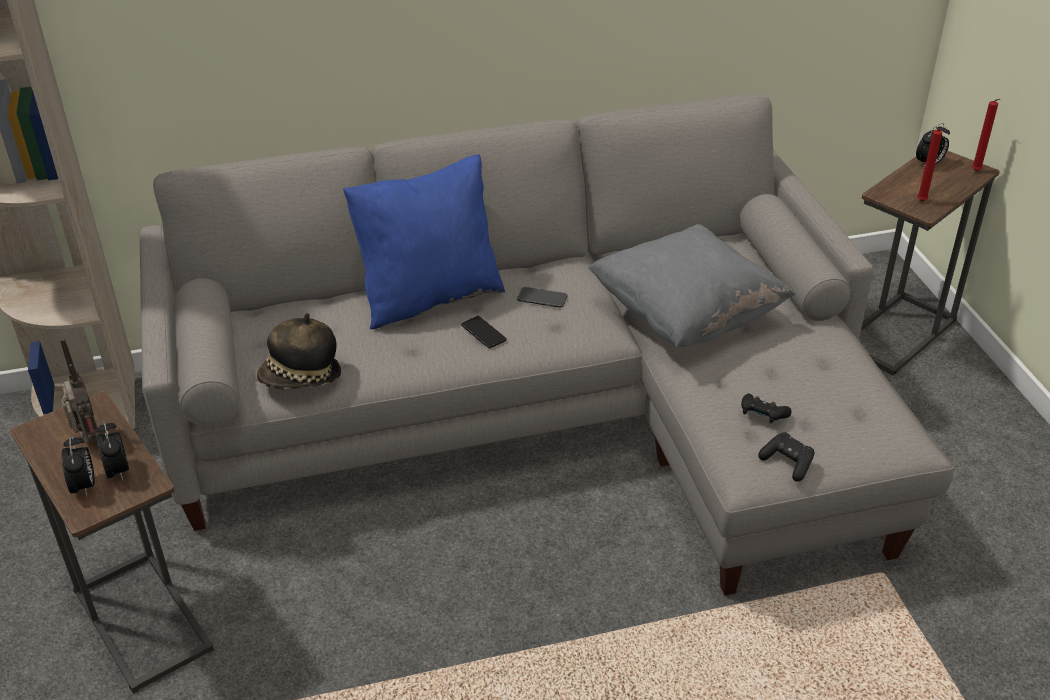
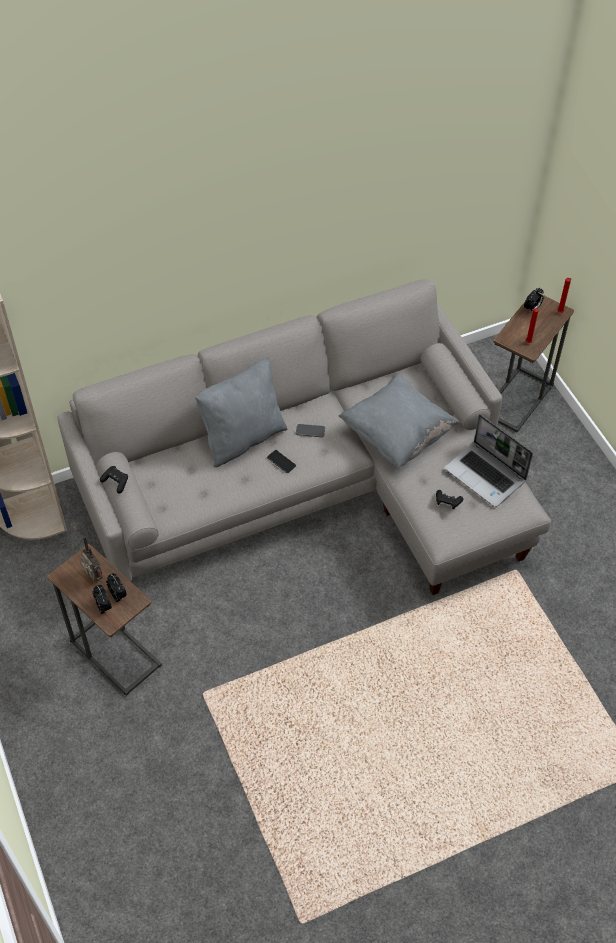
camera: 10 degrees left, 15 degrees up
(301, 379) = (184, 508): hat -> none
(429, 296) = (242, 437): blue pillow -> grey pillow
(787, 463) = (463, 532): black game controller -> black game controller (116, 482)
(836, 384) = (486, 475): none -> laptop

